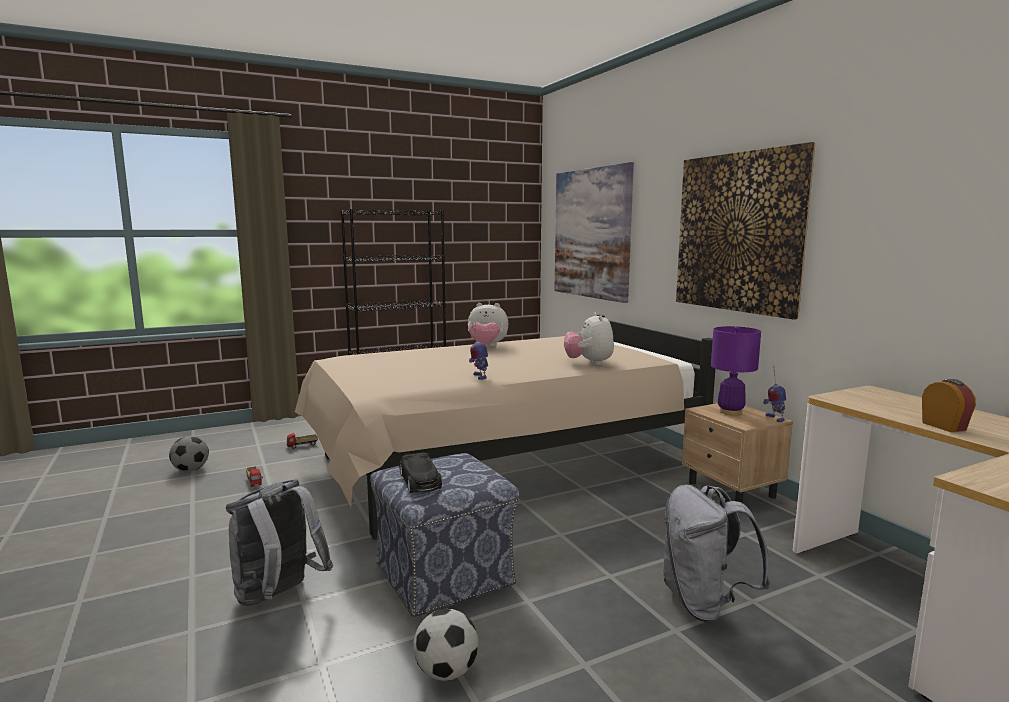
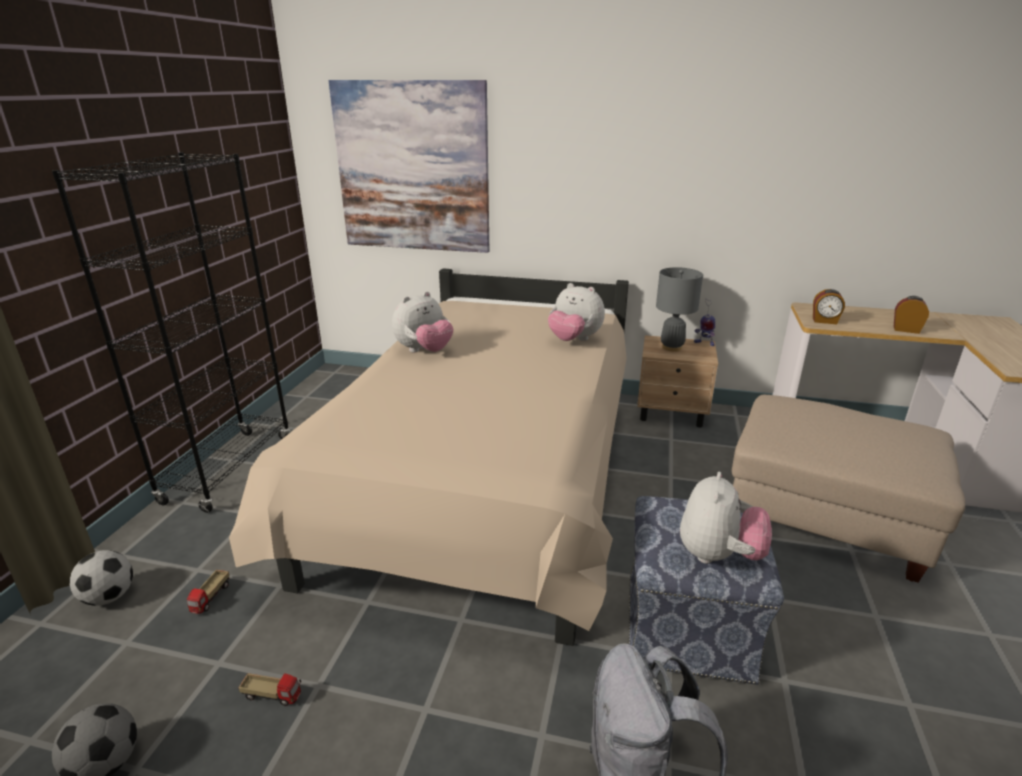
camera: 50 degrees left, 15 degrees up
(420, 482) = (718, 555): black toy car -> plush toy
(446, 672) = (855, 702): football -> football (109, 597)
(479, 376) = (556, 401): toy robot -> none
(704, 604) = (824, 518): grey backpack -> beige ottoman
(730, 412) = (672, 347): purple table lamp -> grey table lamp
(738, 232) = (652, 173): picture -> none
(850, 399) = (824, 321): none -> alarm clock

